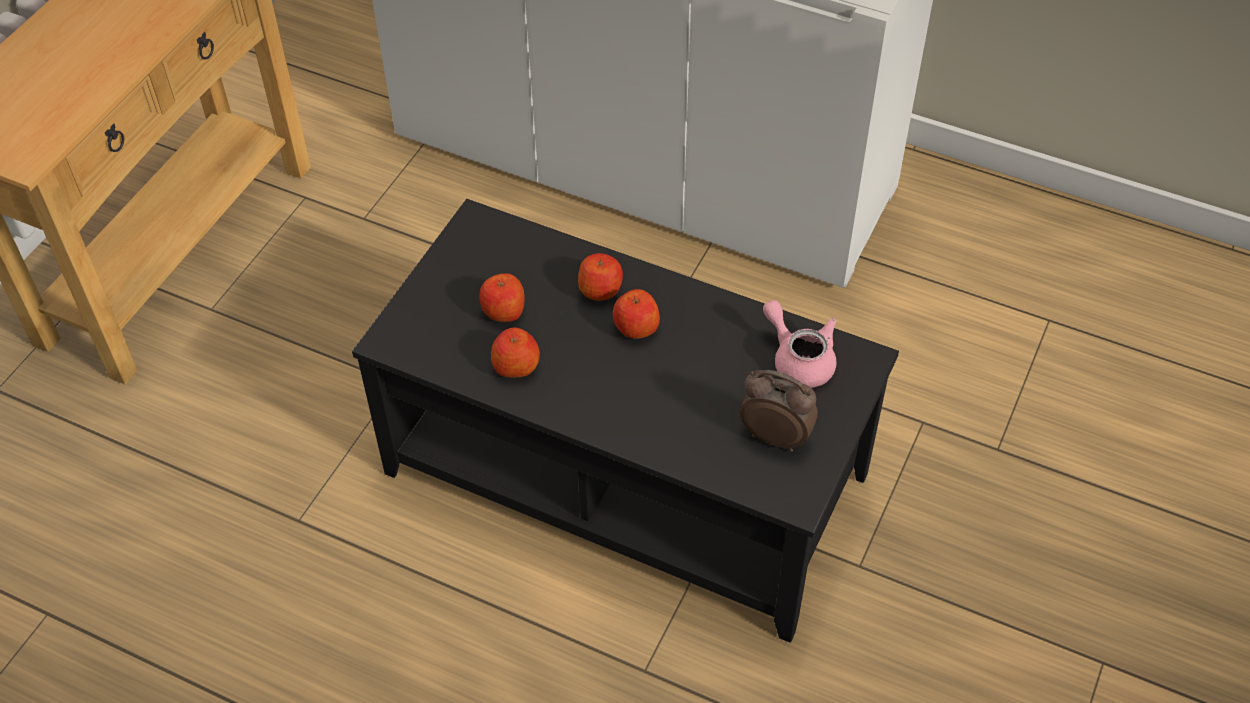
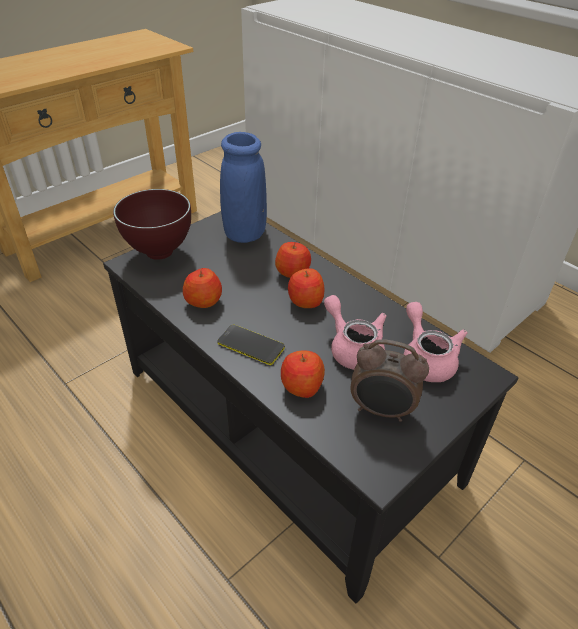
camera: 20 degrees right, 10 degrees down
(413, 314) = (157, 253): none -> brown bowl
(503, 310) = (218, 266): apple -> apple (301, 386)
(508, 247) = (245, 234): none -> blue vase
(604, 406) = (251, 345): none -> phone
(716, 372) = (353, 348): none -> pink teapot
(776, 436) = (381, 410): alarm clock -> alarm clock turned 150 degrees clockwise

